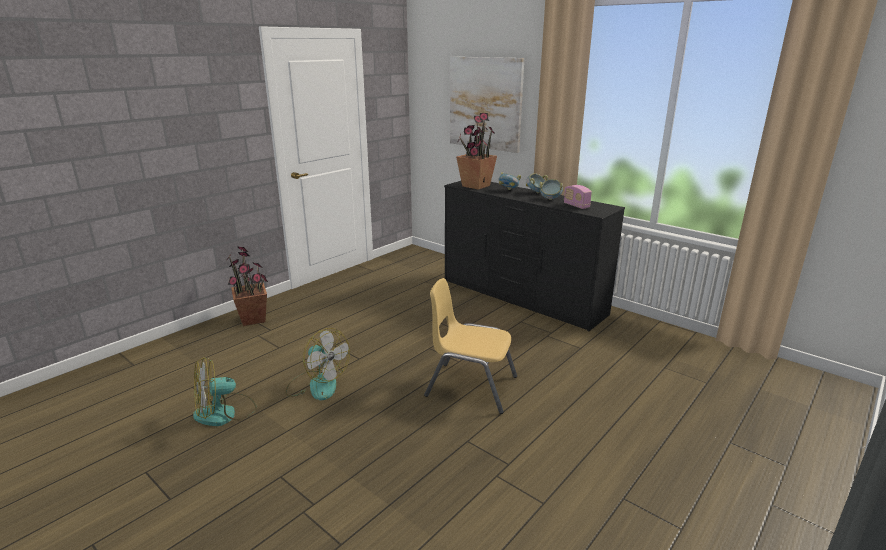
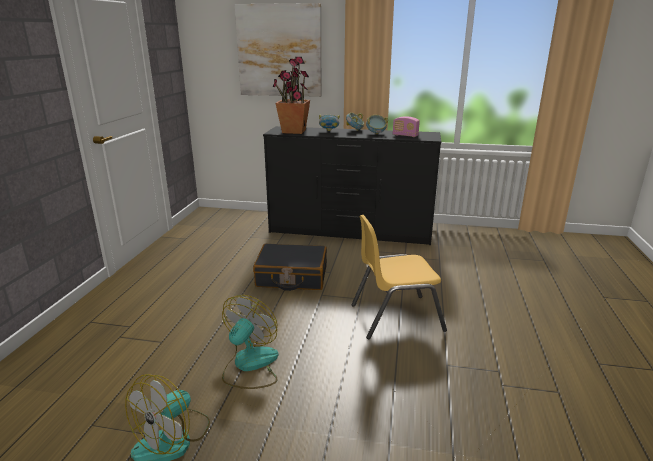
camera: 30 degrees left, 0 degrees up
(253, 319) = (94, 321): potted plant -> none
(317, 384) = (250, 365): fan -> fan turned 75 degrees counterclockwise
(421, 325) = (292, 277): none -> black suitcase

